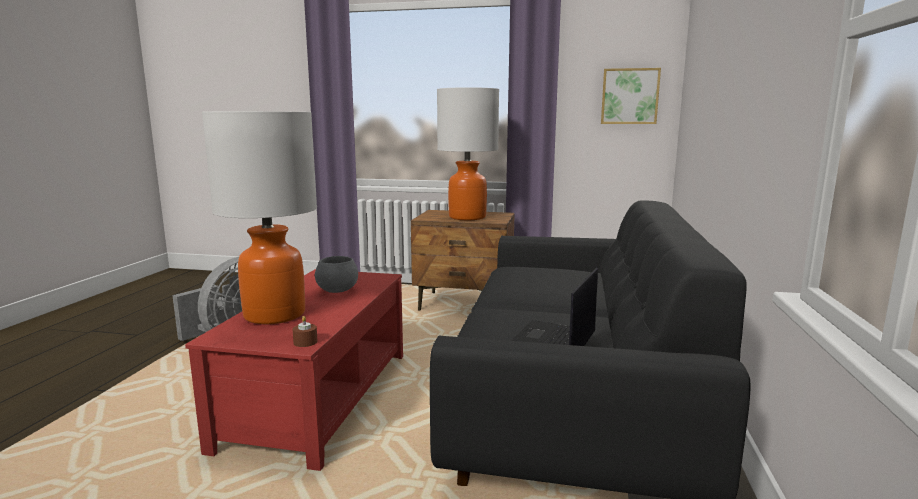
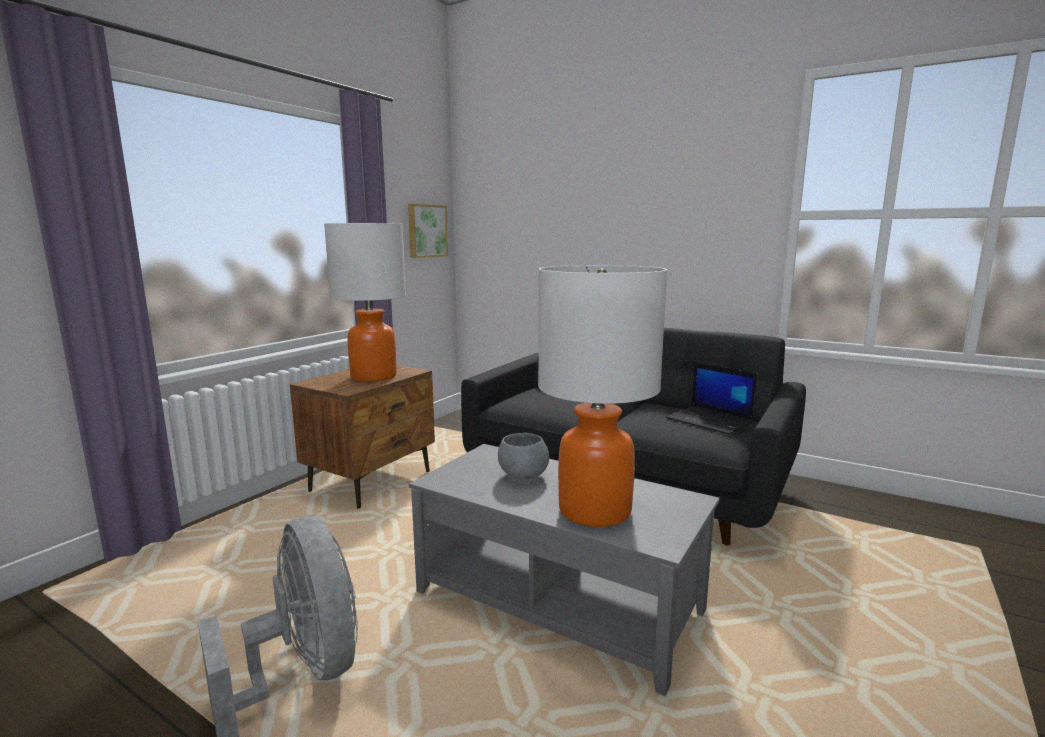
camera: 70 degrees left, 0 degrees up
(305, 342) = (686, 498): brown candle -> none
(321, 399) = (559, 600): red coffee table -> grey coffee table

